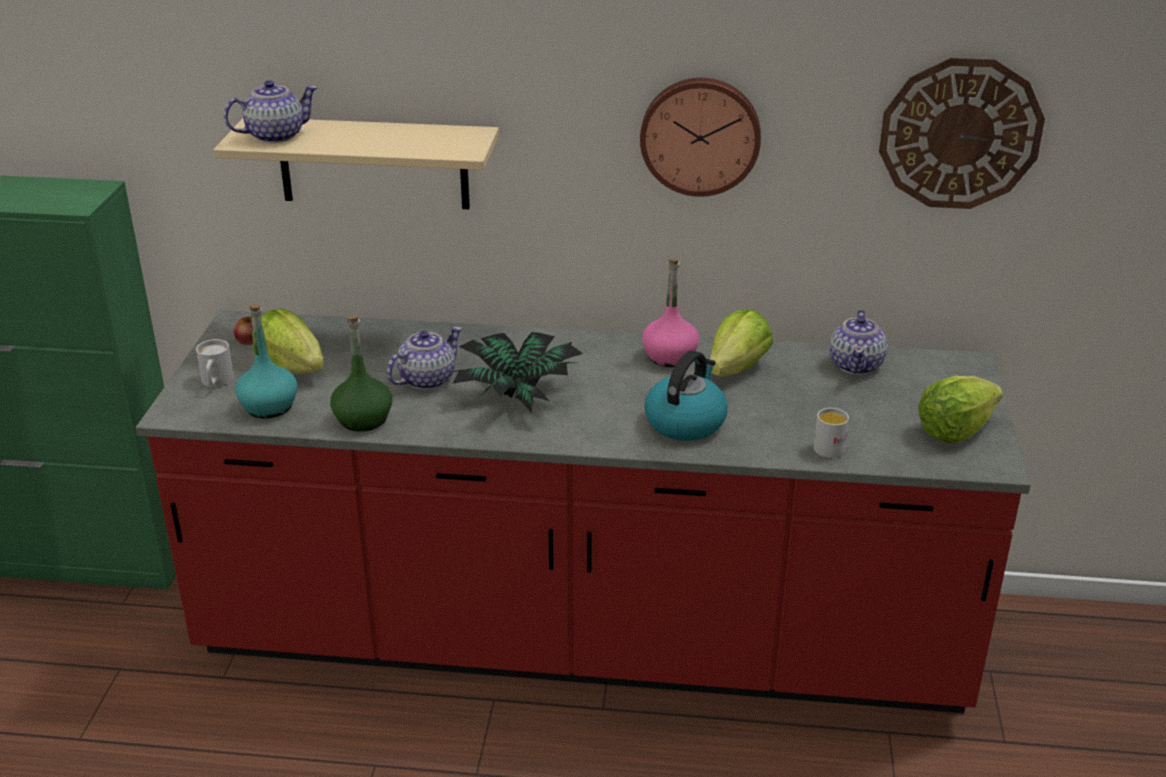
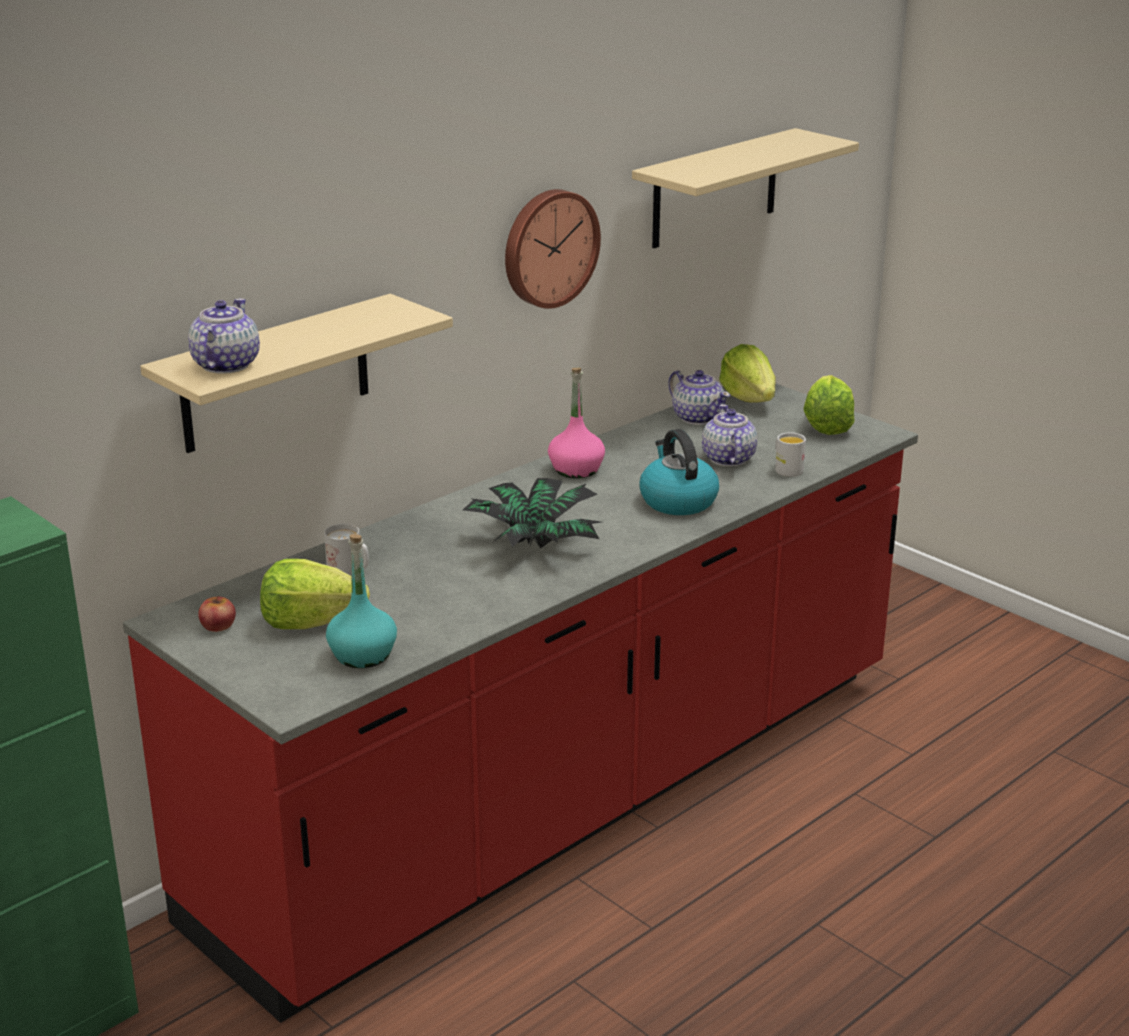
camera: 50 degrees left, 5 degrees down
(216, 383) = (271, 667): white mug -> white mug (350, 570)
(363, 419) = (460, 620): green bottle -> none
(426, 380) = (442, 571): teapot -> teapot (728, 459)
(736, 369) = (634, 455): lettuce -> lettuce (749, 399)
(960, 134) = (715, 189): wall clock -> beige shelf

